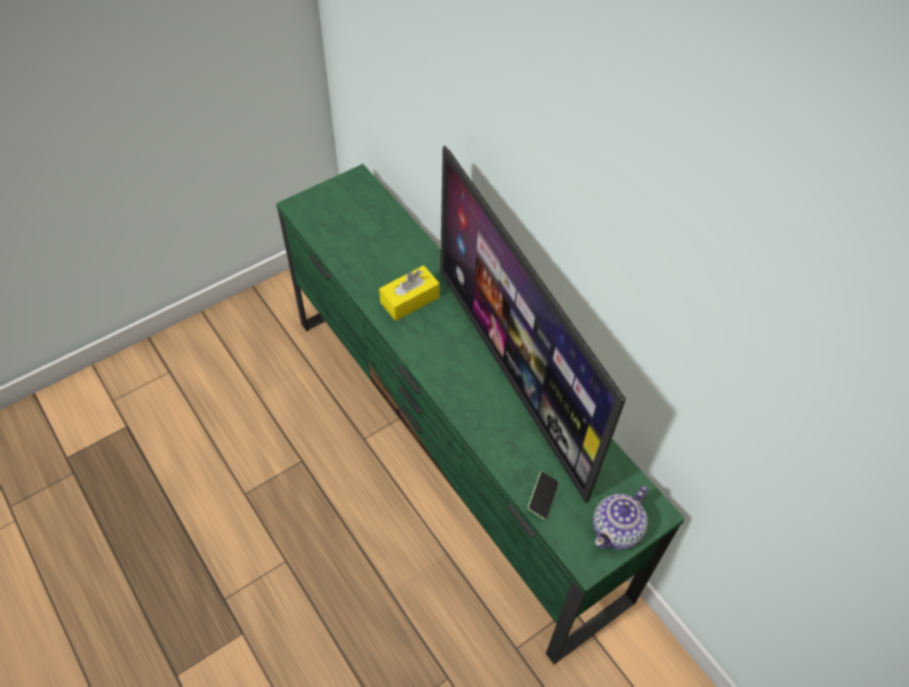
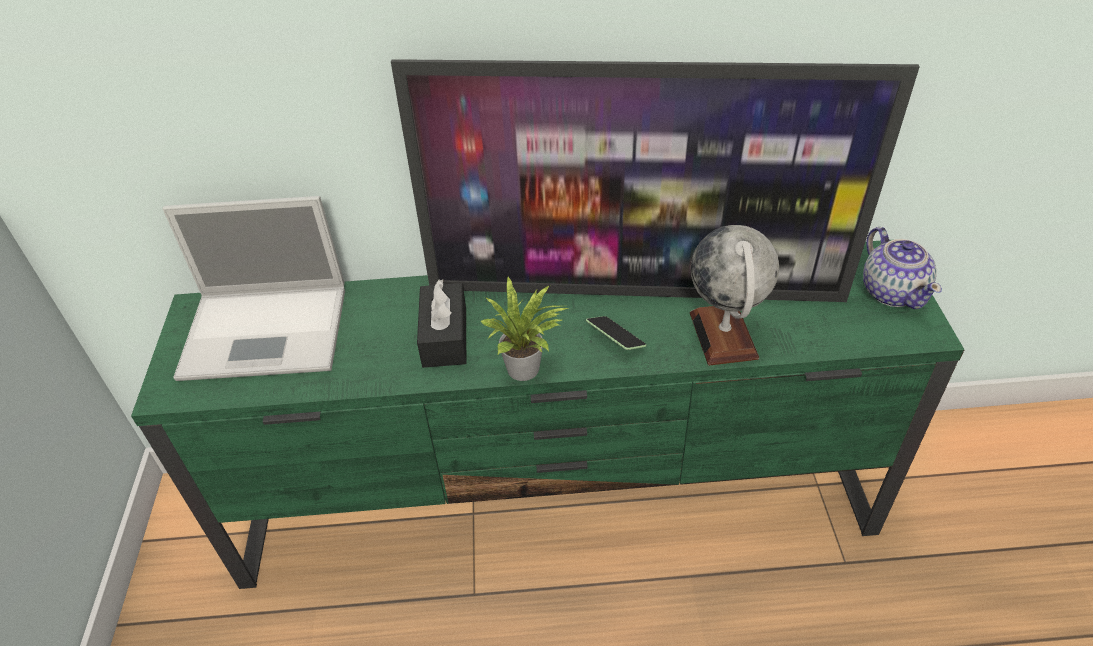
camera: 55 degrees left, 10 degrees down
(363, 220) = (269, 331): none -> laptop
(409, 352) = (527, 370): none -> potted plant
(410, 300) = (445, 337): yellow tissue box -> black tissue box
(504, 441) = (723, 335): none -> globe
(542, 498) = (822, 334): phone -> phone (615, 339)

